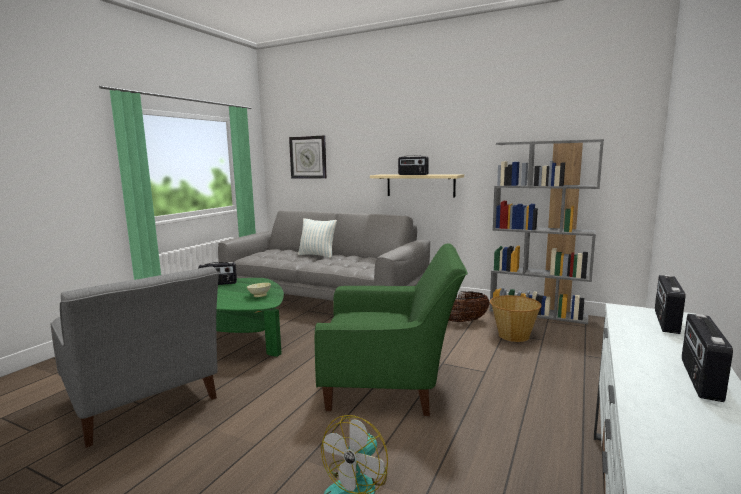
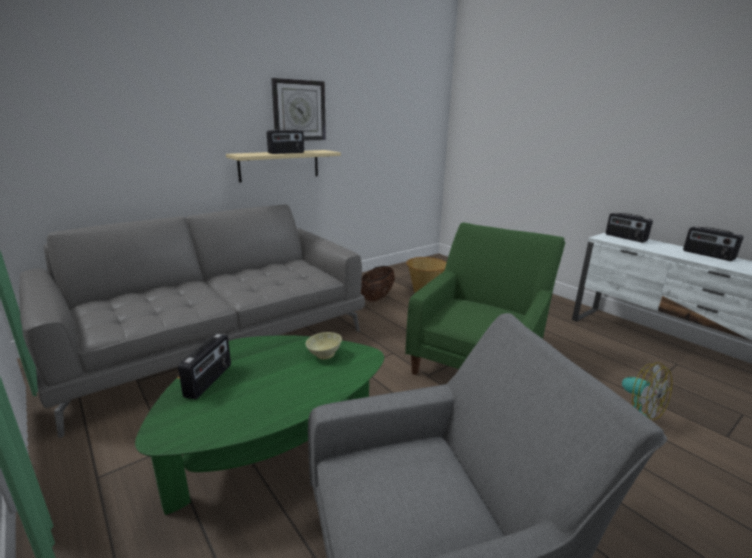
camera: 65 degrees left, 10 degrees up
(308, 157) = (80, 128): wall clock -> wall clock (299, 110)
(317, 255) = (198, 285): pillow -> none
(538, 313) = (393, 269): grey bookcase -> none

